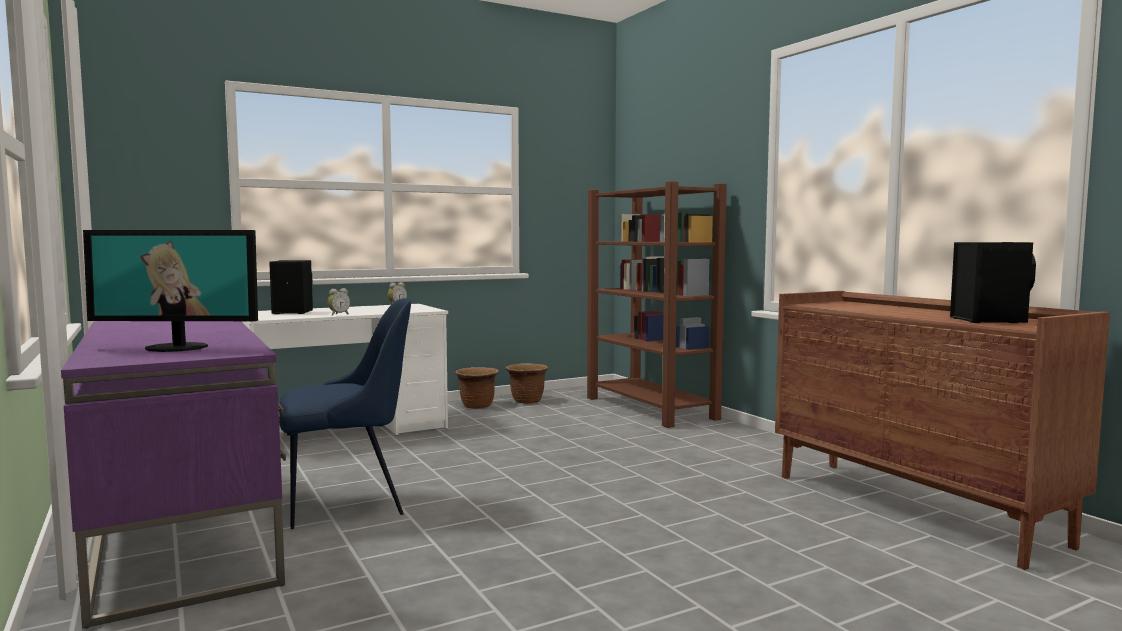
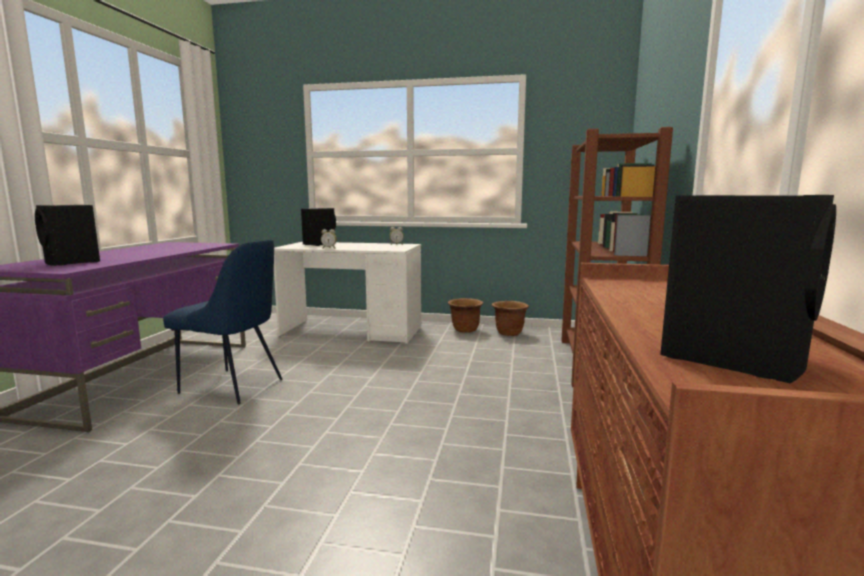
camera: 40 degrees right, 5 degrees up
(177, 347) = (72, 262): monitor -> black speaker

